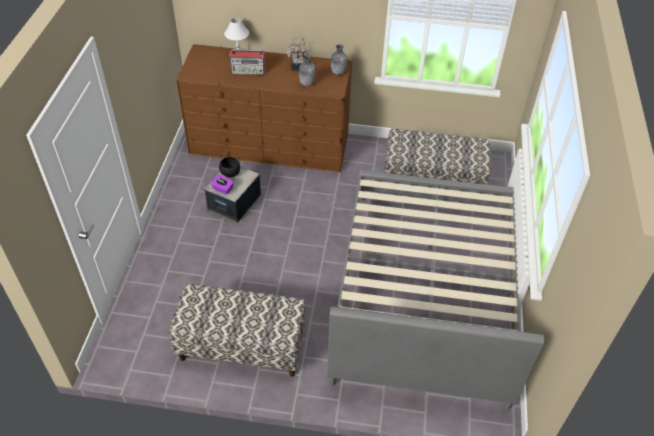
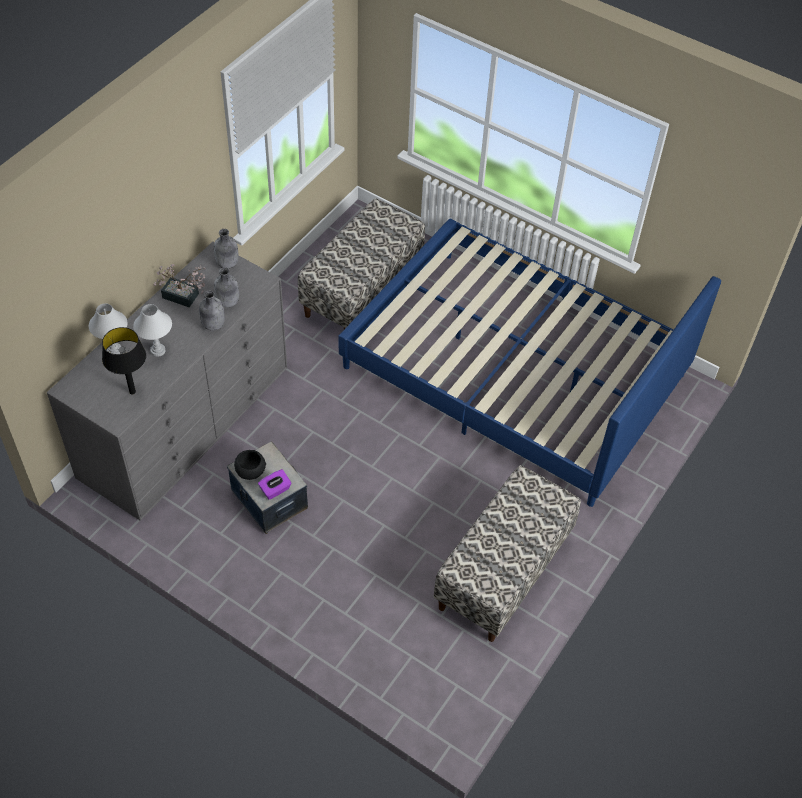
camera: 65 degrees left, 5 degrees up
(212, 72) = (132, 392): none -> black table lamp
(249, 71) = (158, 351): radio -> white table lamp
(269, 144) = (185, 420): brown dresser -> grey dresser
(284, 84) = (213, 325): none -> grey bottle
(424, 292) = (514, 372): grey bed -> blue bed

